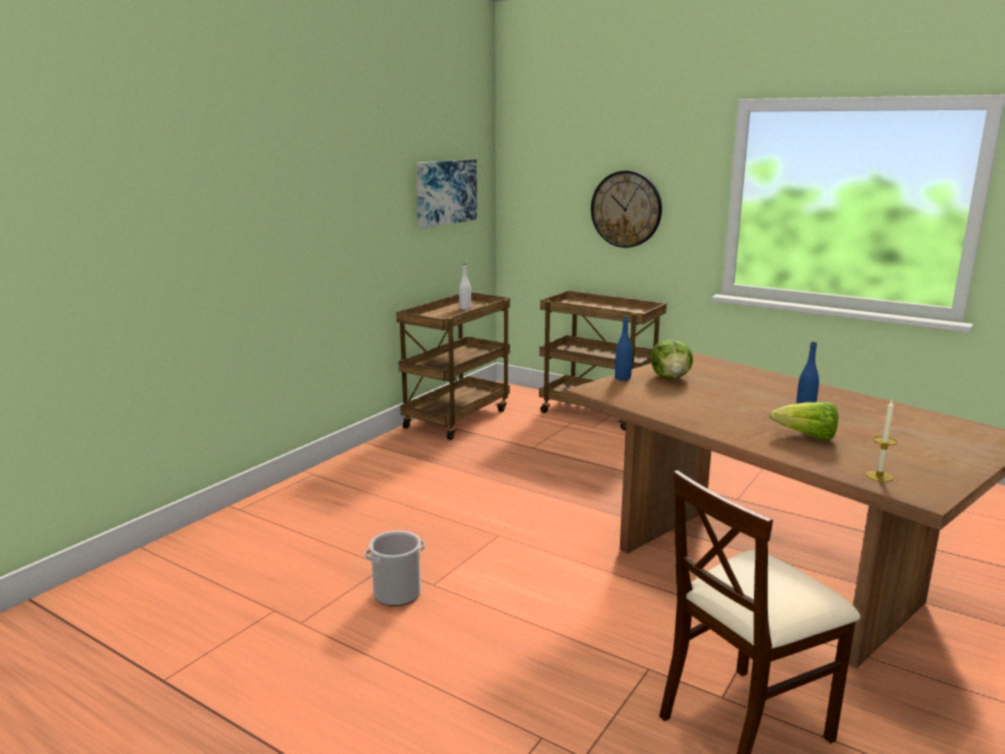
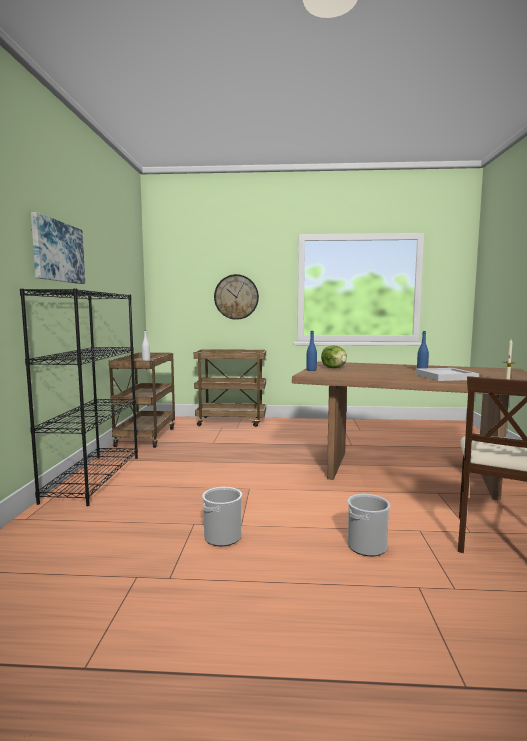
camera: 30 degrees left, 10 degrees down
(342, 471) = (93, 478): none -> black bookcase
(445, 192) = (125, 284): picture -> picture (57, 251)
(547, 664) = (367, 546): none -> bucket
(807, 437) = (446, 377): lettuce -> white tray

